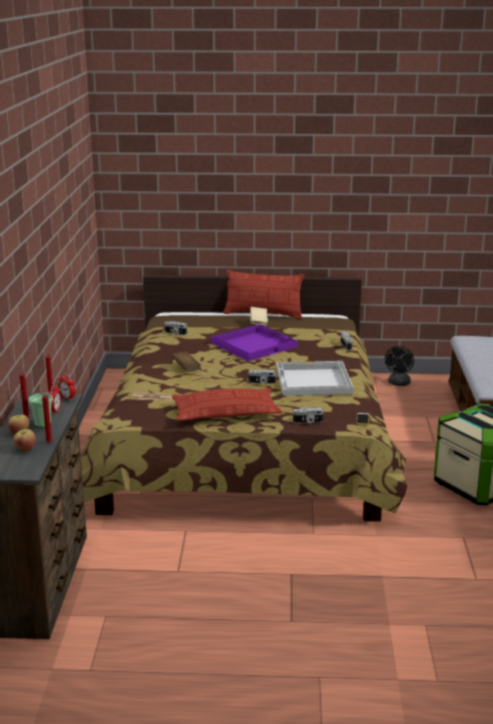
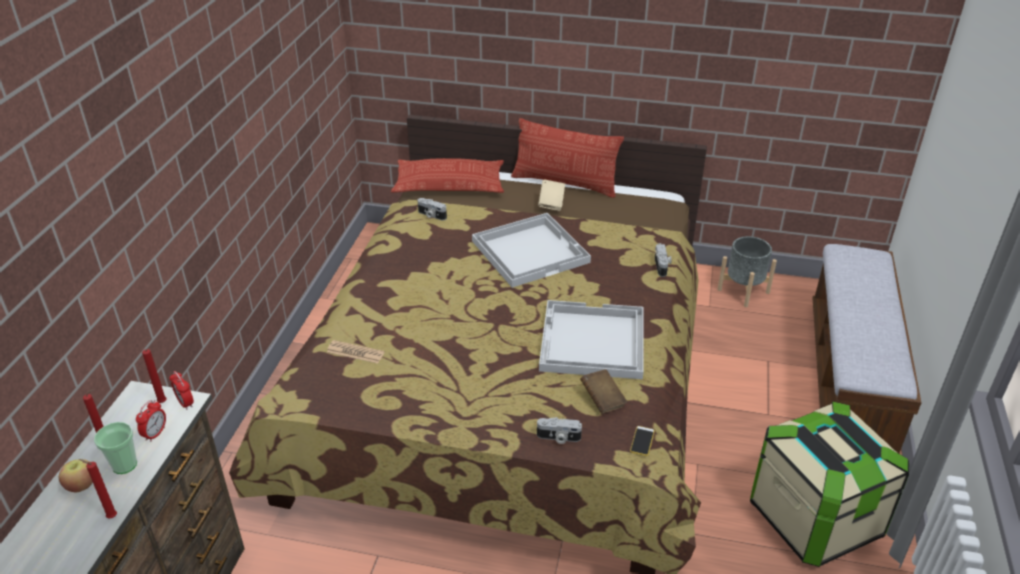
camera: 10 degrees right, 15 degrees up
(25, 449) = (71, 529): apple -> none
(186, 368) = (422, 293): brown book -> brown book (602, 399)
(226, 412) = (446, 400): pillow -> pillow (449, 184)
(254, 344) = (530, 251): purple tray -> white tray
(261, 382) = (517, 337): camera -> none
(398, 384) = (743, 291): black fan -> grey planter

